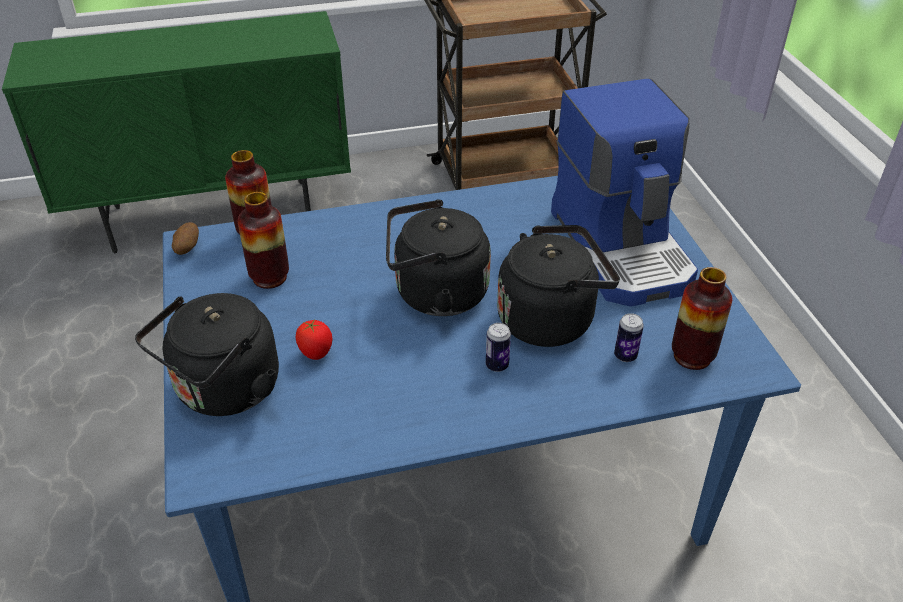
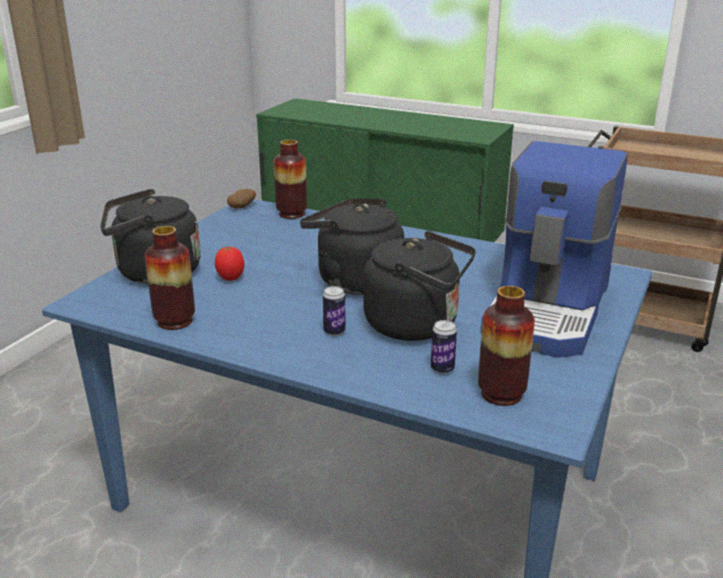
camera: 40 degrees right, 15 degrees down
(270, 277) = (265, 235): vase -> vase (175, 321)

